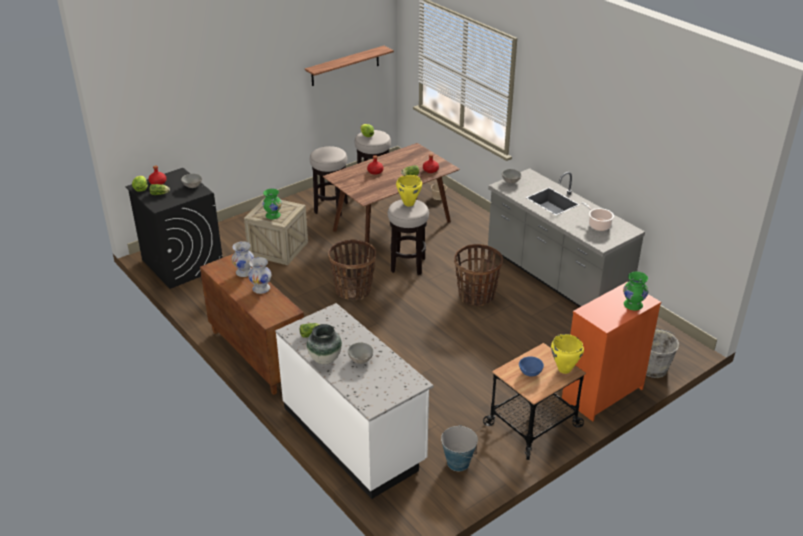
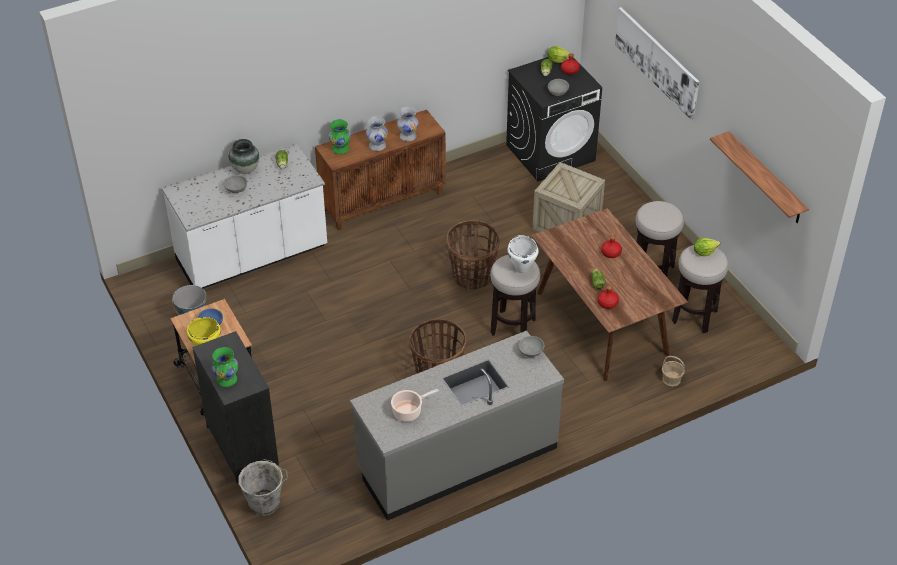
camera: 100 degrees right, 10 degrees up
(216, 94) = (657, 62): none -> picture
(273, 216) = (559, 183): green vase -> green vase (340, 149)
(408, 203) = (522, 269): yellow cooking pot -> white cooking pot
(602, 393) = (243, 446): orange dresser -> black dresser

